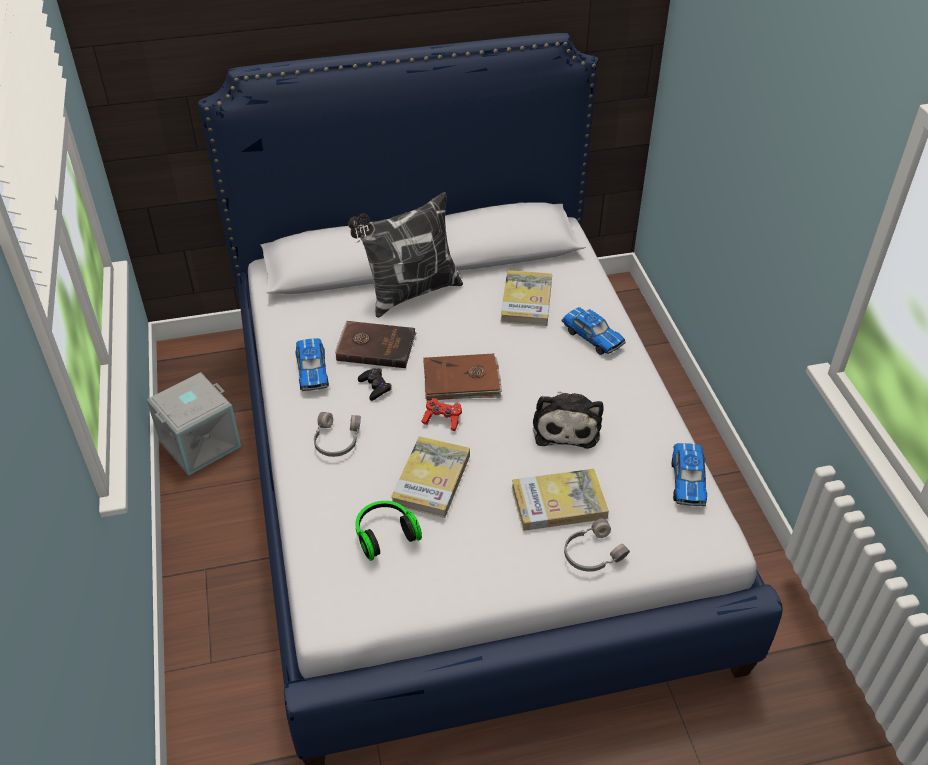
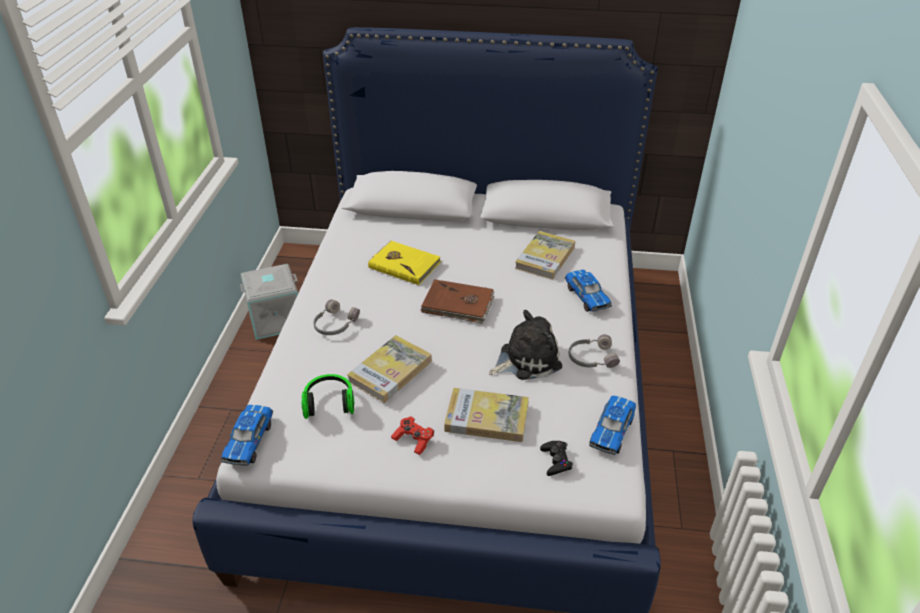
camera: 20 degrees right, 5 degrees down
(312, 371) = (346, 271): toy car -> toy car (249, 440)
(375, 346) = (404, 264): brown book -> yellow book
(375, 386) = (387, 293): black game controller -> black game controller (556, 460)
(410, 293) = (453, 232): pillow -> none
(442, 419) = (426, 329): red game controller -> red game controller (413, 440)
(566, 426) = (526, 359): plush toy -> plush toy turned 135 degrees counterclockwise
(592, 553) = (493, 466): grey headphones -> grey headphones (591, 357)

